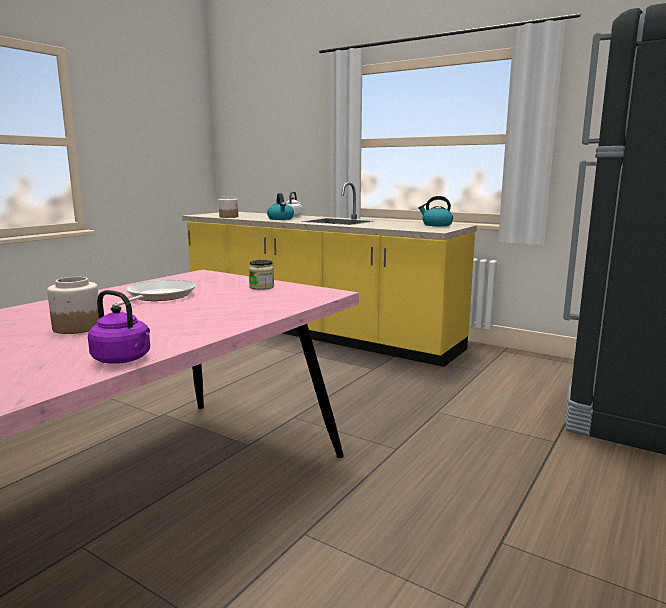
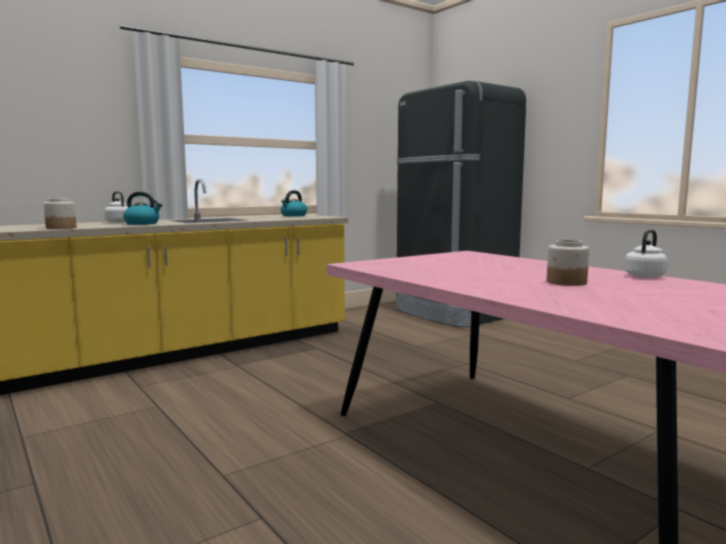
camera: 70 degrees left, 5 degrees down
(124, 359) = (645, 276): purple kettle -> white kettle
(158, 296) = (456, 271): frying pan -> none
(261, 287) = (436, 258): jar -> none

